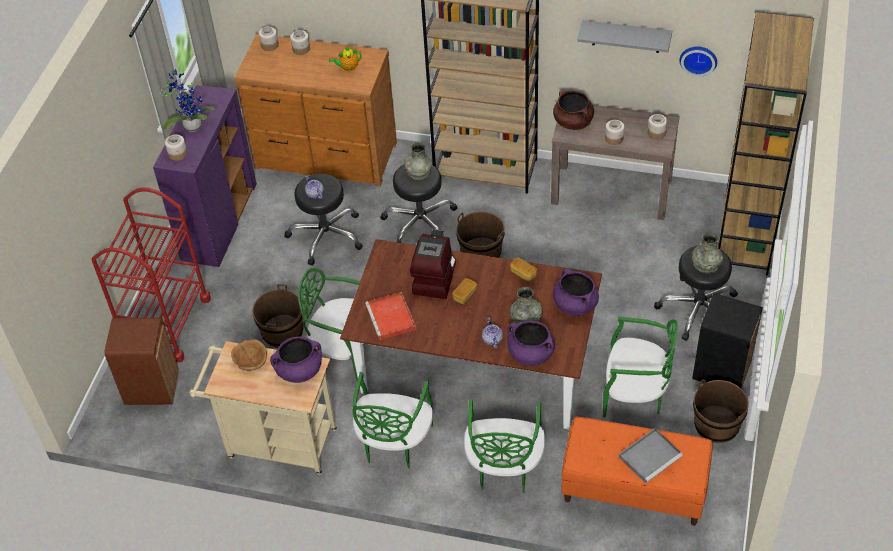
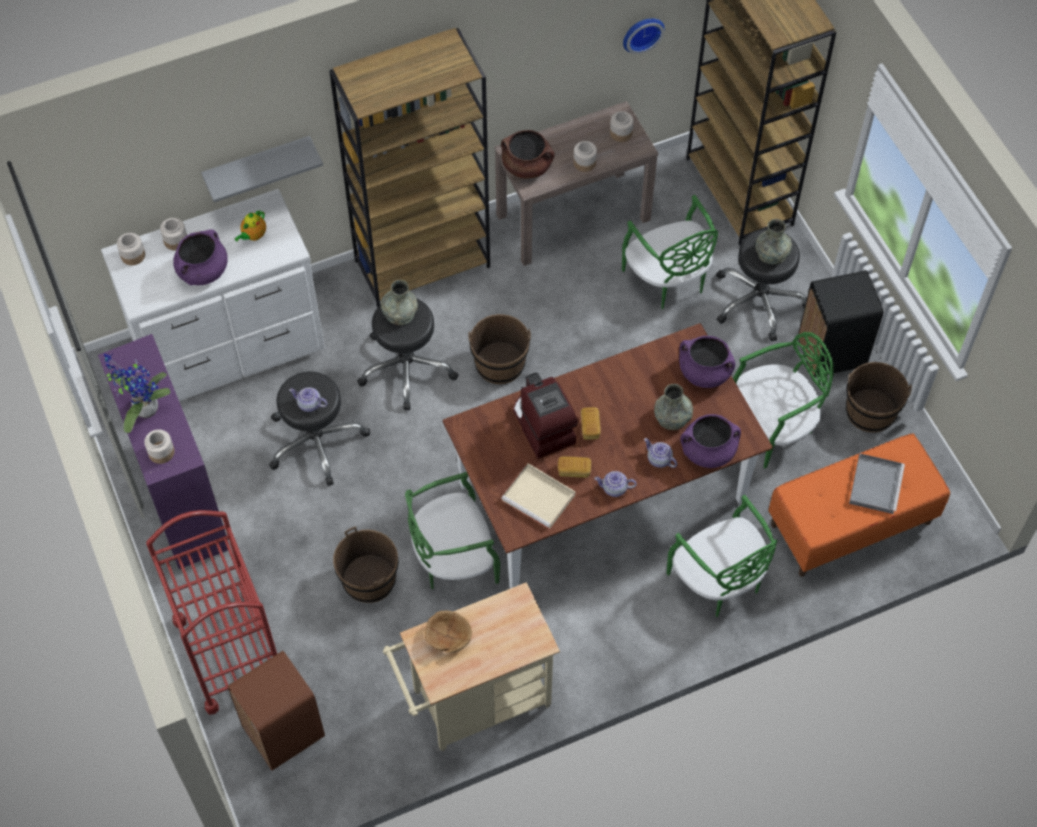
camera: 40 degrees left, 10 degrees up
(299, 371) = (508, 615): purple cooking pot -> purple cooking pot (203, 271)
(325, 157) = (230, 347): brown dresser -> white dresser
(391, 318) = (540, 498): red tray -> beige tray
(394, 443) = (592, 625): green chair -> green chair (668, 280)
(445, 340) = (614, 488): none -> teapot
(523, 273) = (626, 368): bread -> bread (574, 471)
(626, 36) = (560, 45): grey shelf -> grey shelf (258, 165)

